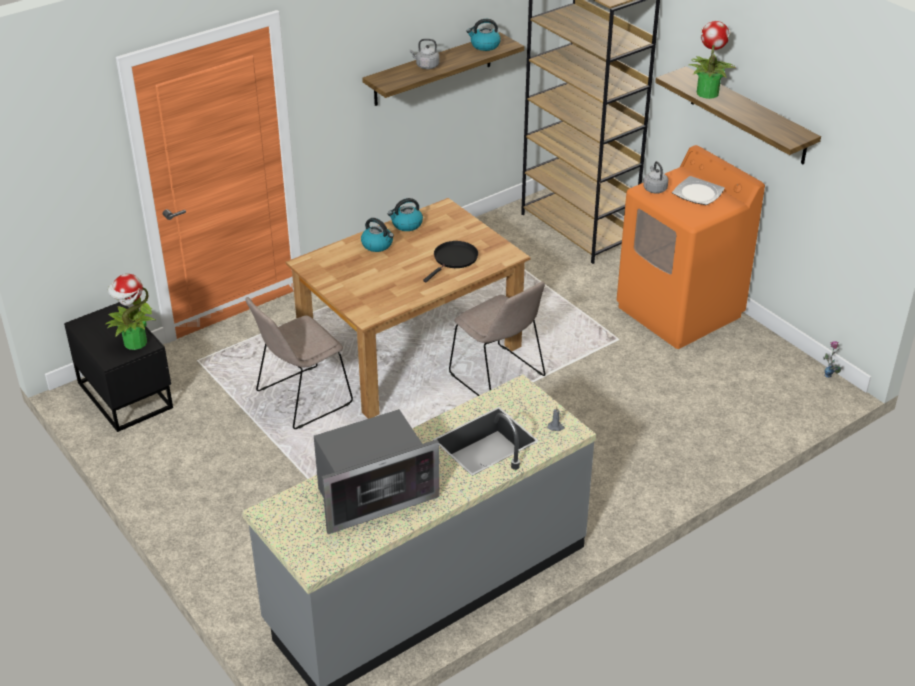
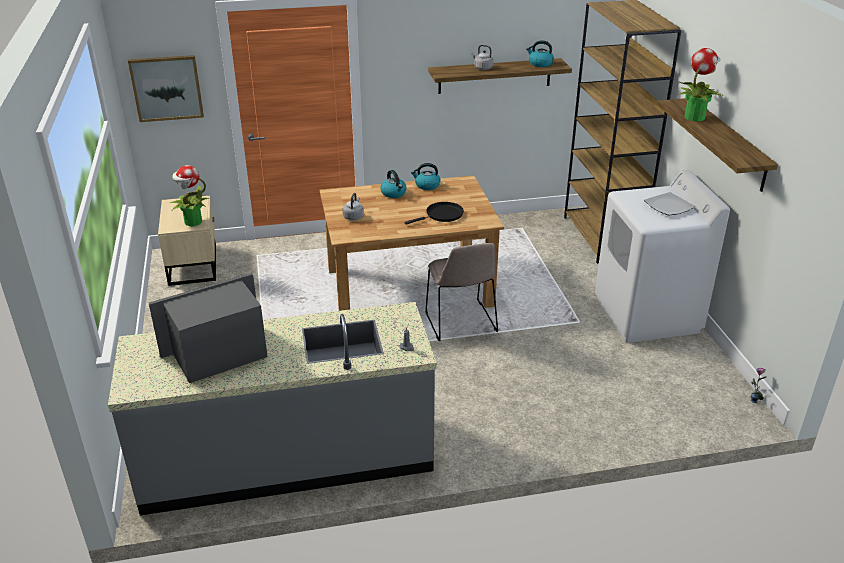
camera: 25 degrees right, 5 degrees down
(62, 179) = (167, 88): none -> picture
(126, 394) = (194, 264): black nightstand -> beige nightstand
(301, 399) = (304, 298): beige chair -> none
(372, 495) = (219, 354): microwave -> microwave turned 150 degrees clockwise
(654, 188) = (633, 195): grey kettle -> grey kettle (353, 216)
(679, 312) = (647, 315): orange washing machine -> white washing machine

